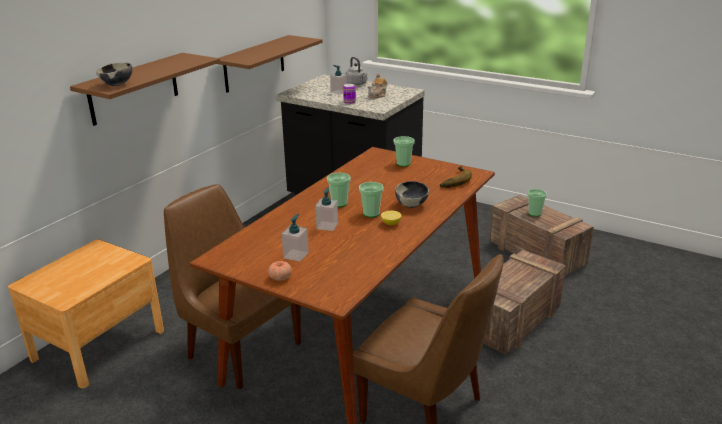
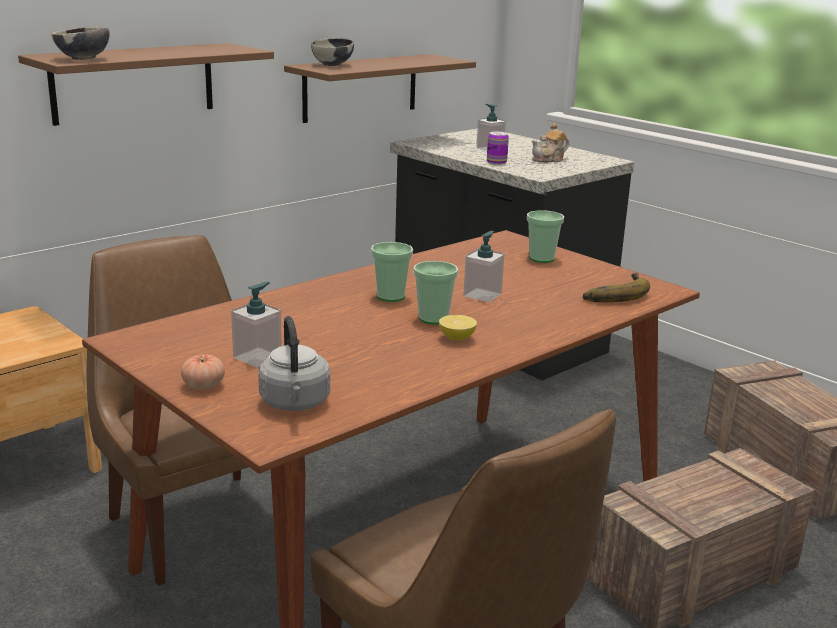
camera: 15 degrees right, 5 degrees down
(327, 226) = (344, 324): soap dispenser -> soap dispenser (482, 295)
(357, 84) = (526, 143): grey kettle -> grey kettle (295, 404)
(411, 205) = (514, 317): bowl -> bowl (333, 65)
(534, 213) = (789, 394): cup -> none

